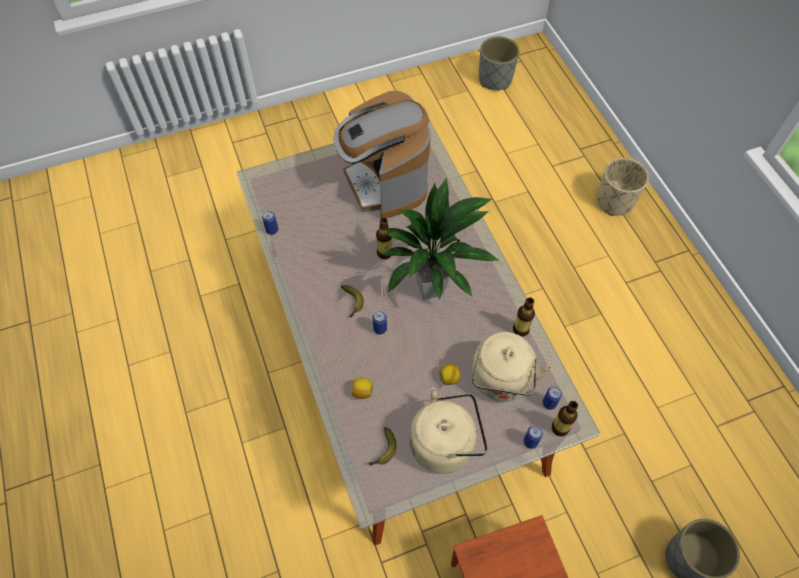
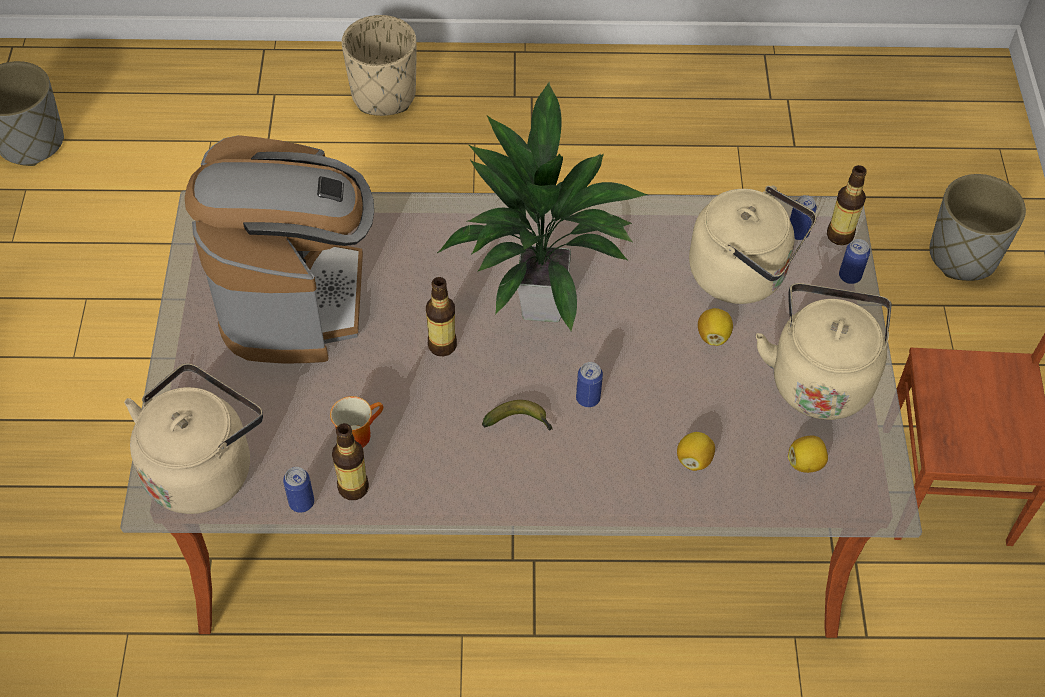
camera: 70 degrees left, 5 degrees down
(276, 186) = (203, 467): none -> beige kettle
(318, 237) = (356, 433): none -> mug
(383, 450) = (805, 463): banana -> lemon
(385, 183) = (295, 298): coffee machine -> coffee machine turned 90 degrees counterclockwise
(520, 329) = (666, 220): bottle -> bottle (353, 488)

